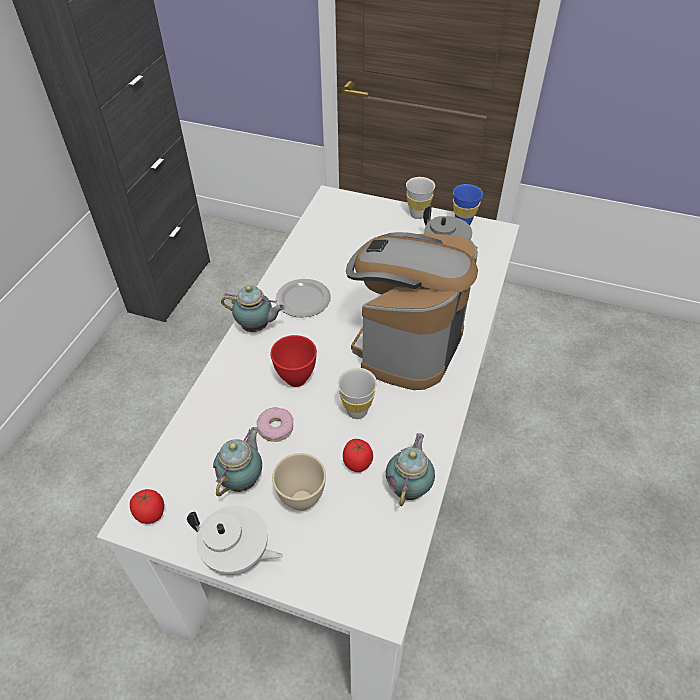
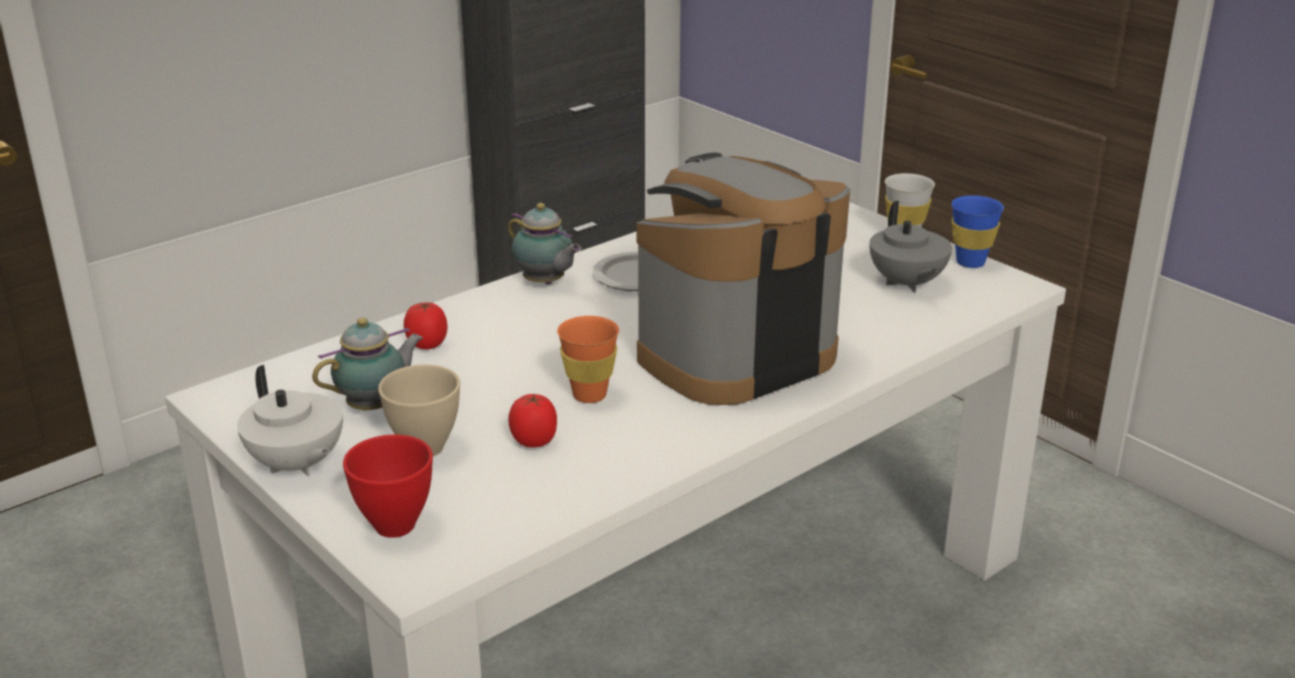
camera: 30 degrees right, 20 degrees down
(151, 514) = (240, 398): tomato -> tomato (427, 345)
(275, 428) = (466, 376): donut -> none
(296, 380) = (542, 343): red bowl -> red bowl (394, 527)
(357, 411) = (589, 395): white cup -> orange cup
(409, 487) = (579, 486): teapot -> none

